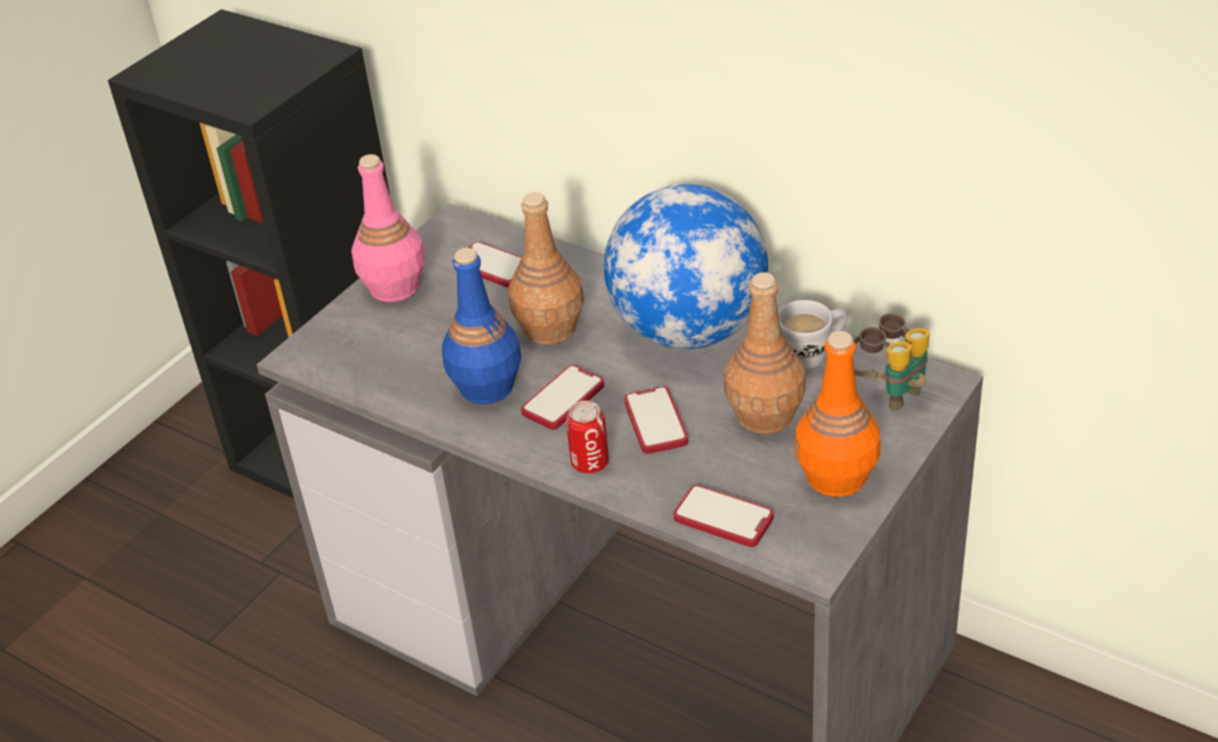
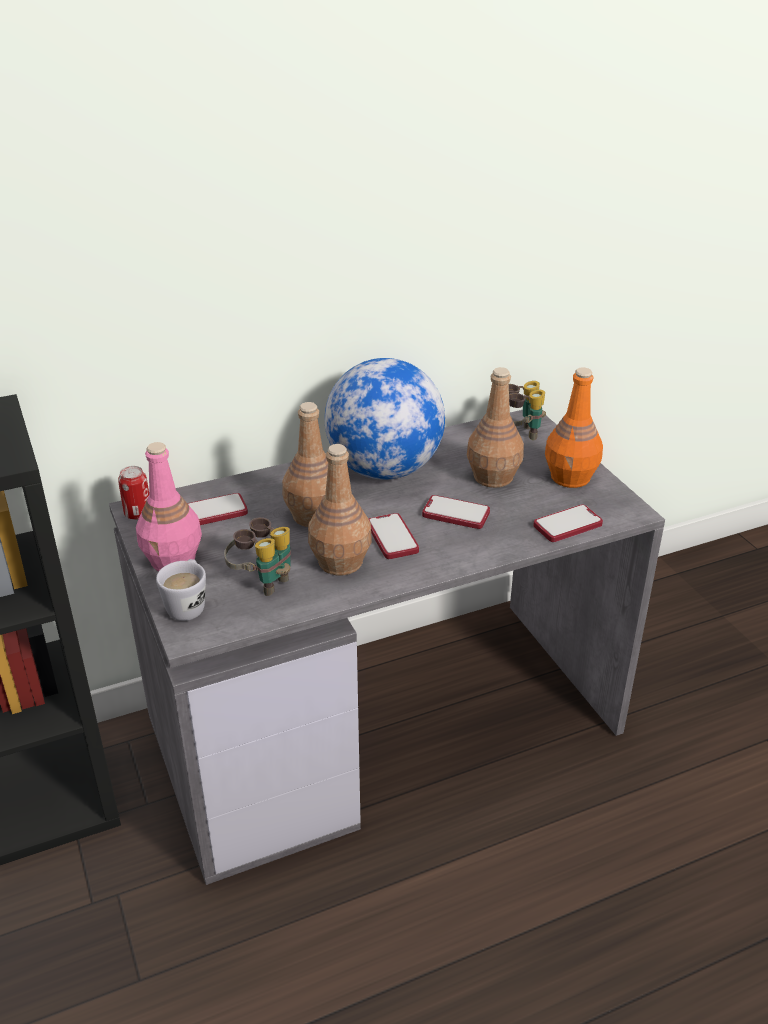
camera: 60 degrees left, 5 degrees down
(412, 355) = (263, 580): none -> binoculars
(486, 387) = (341, 562): blue bottle -> brown bottle
(590, 463) = (466, 551): can -> can (138, 513)
(813, 354) = (458, 442): white mug -> white mug (188, 605)

